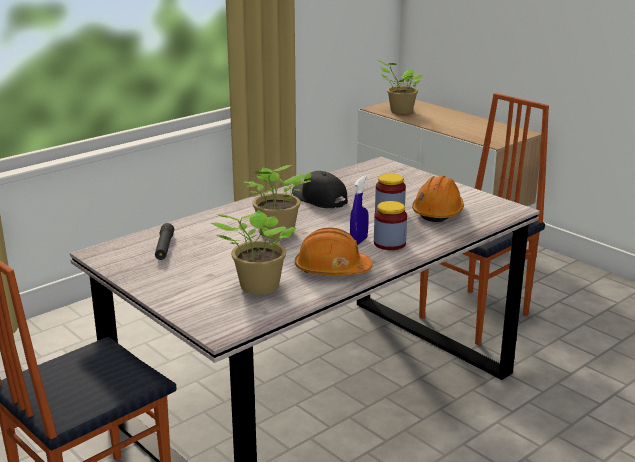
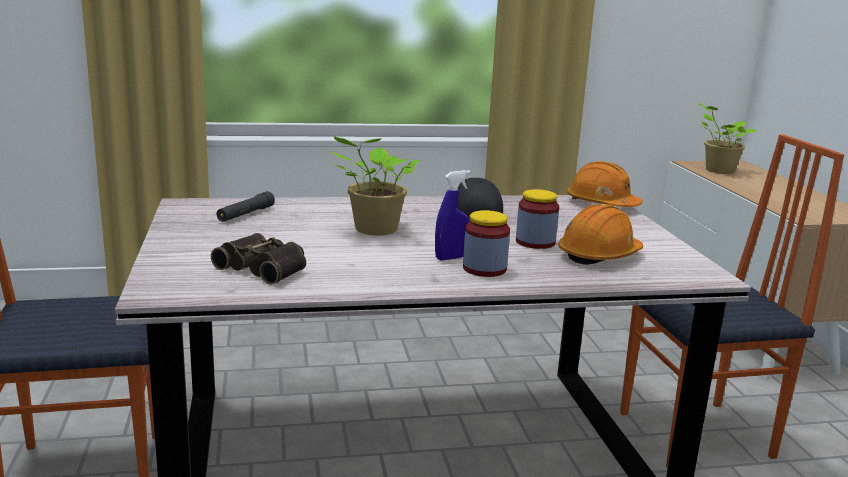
camera: 30 degrees right, 5 degrees down
(257, 287) = (265, 268): potted plant -> binoculars
(332, 270) = (373, 274): orange hard hat -> orange hard hat (601, 204)

